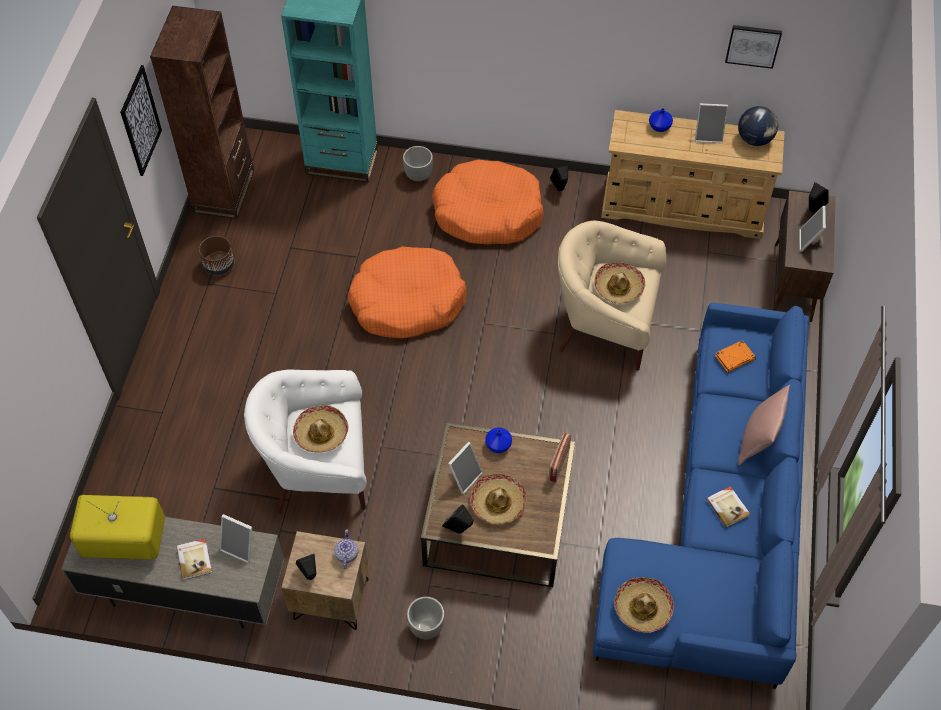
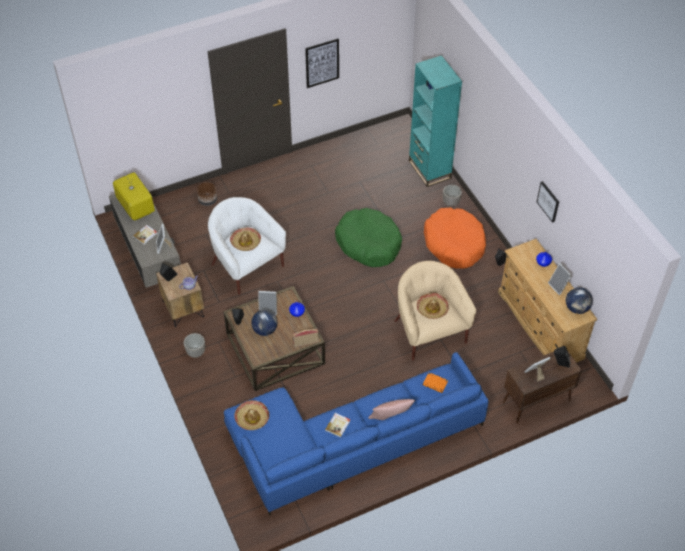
camera: 55 degrees right, 5 degrees down
(219, 265) = (325, 163): brown planter -> brown planter (208, 200)
(224, 191) = (369, 138): brown bookcase -> none
(407, 302) = (368, 243): orange dog bed -> green dog bed
(498, 502) = (265, 330): hat -> globe
(753, 45) = (593, 249): picture -> picture (548, 201)

